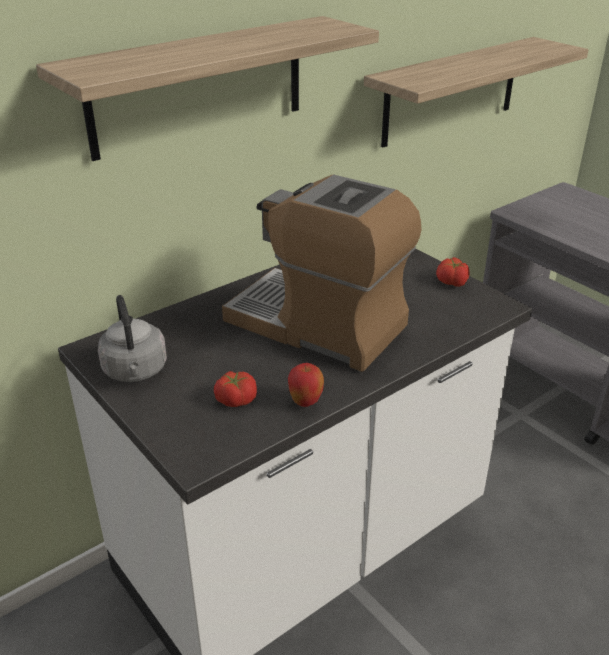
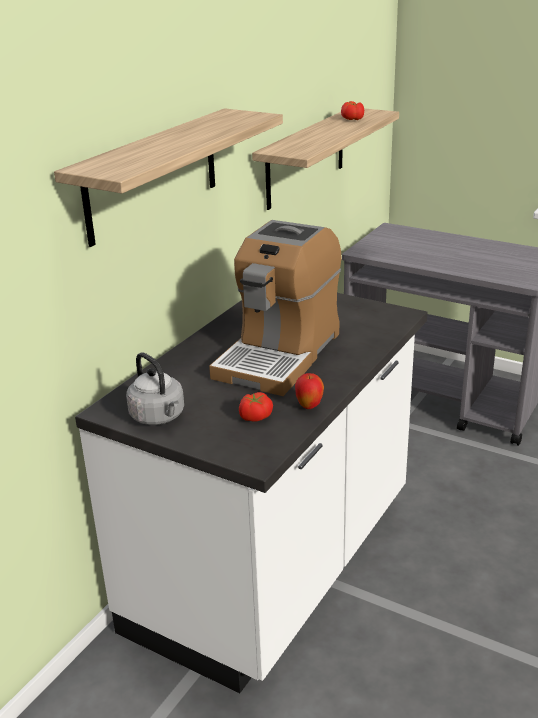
camera: 20 degrees left, 5 degrees down
(318, 325) = (279, 354): coffee machine -> coffee machine turned 75 degrees counterclockwise
(451, 282) = (358, 305): tomato -> tomato (352, 119)

